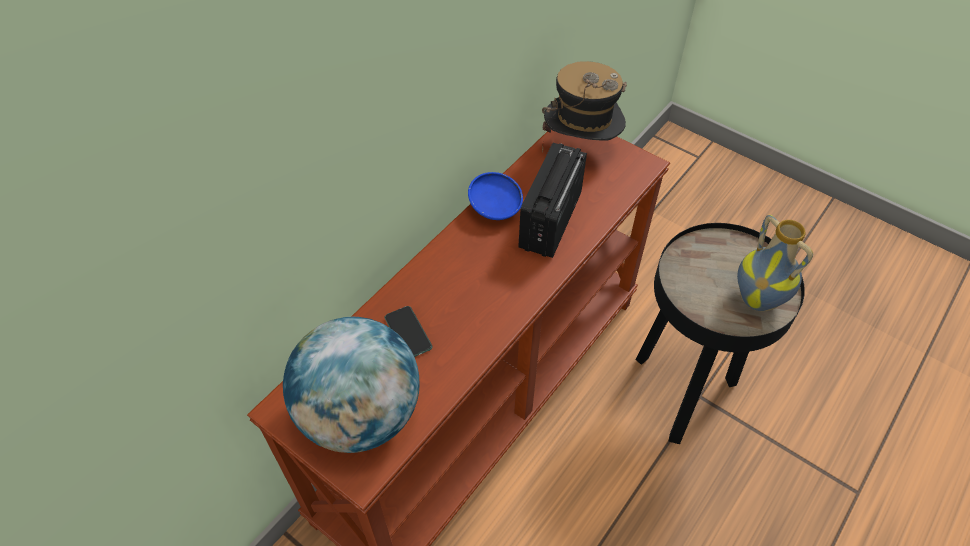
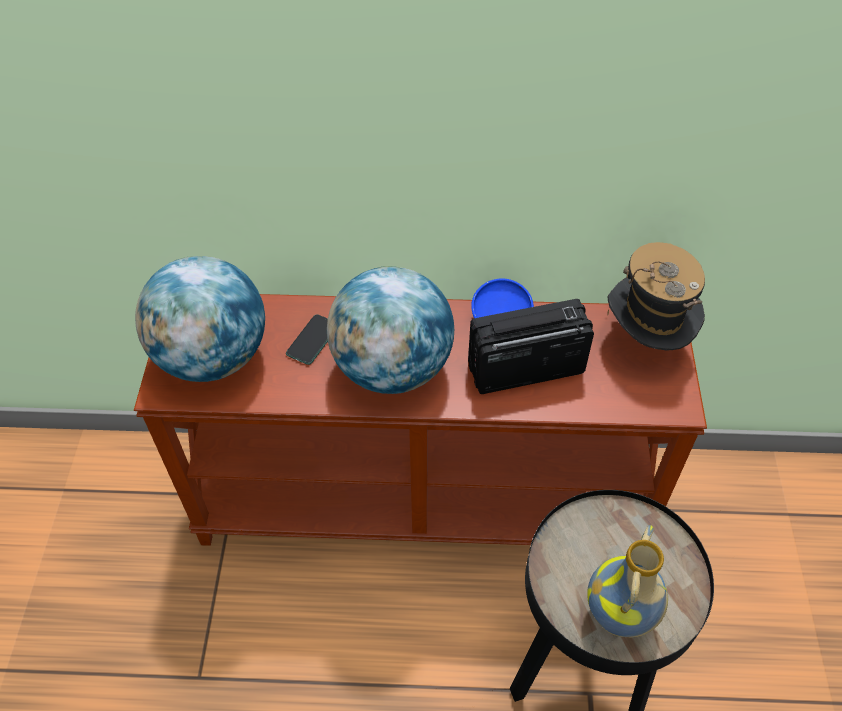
camera: 55 degrees right, 0 degrees up
(482, 296) = (392, 368): none -> globe

